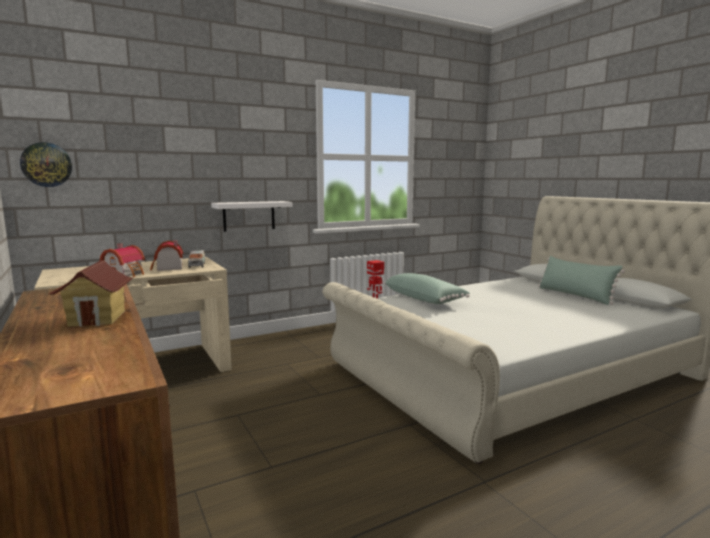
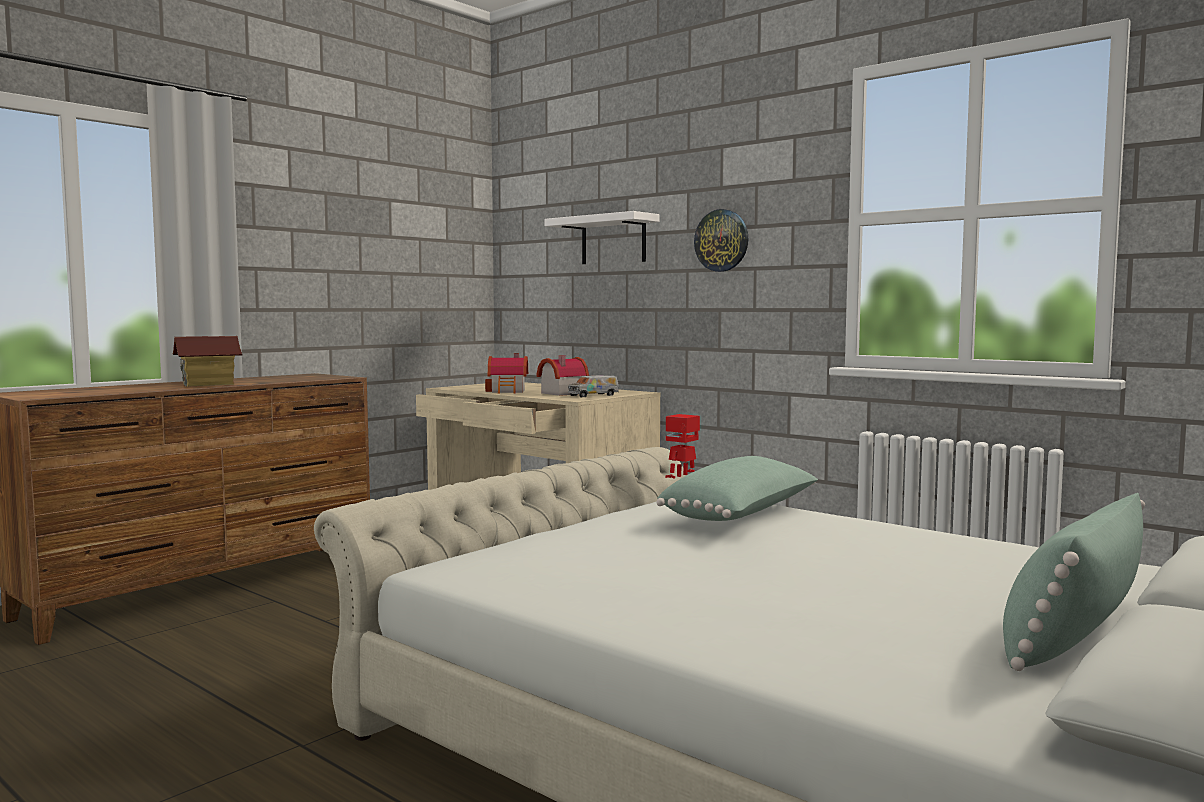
camera: 70 degrees right, 5 degrees down
(46, 164) = (523, 259): wall clock -> wall clock (722, 240)
(249, 216) = (724, 332): white shelf -> white shelf (613, 240)

